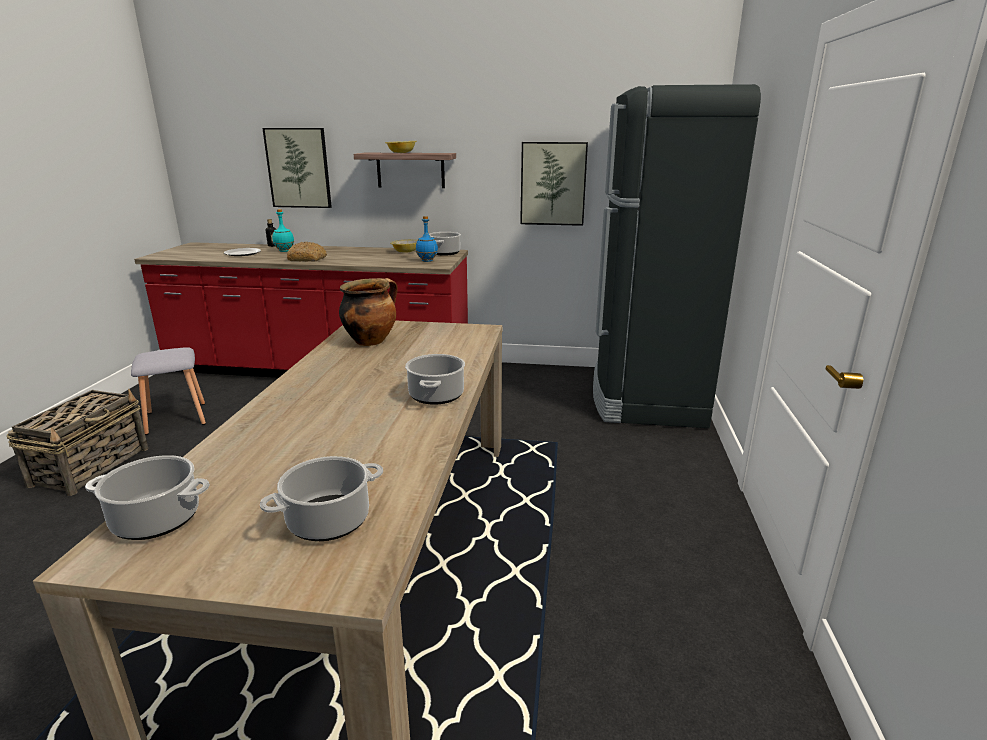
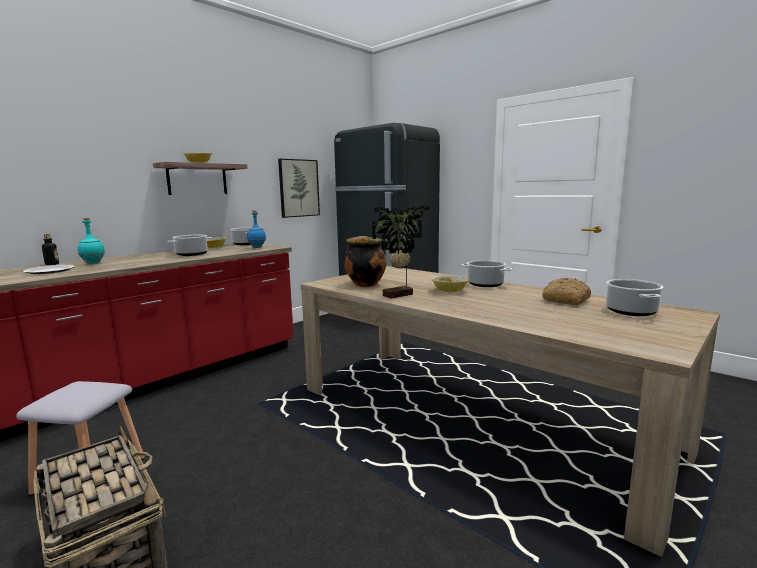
camera: 55 degrees left, 10 degrees down
(155, 520) = (617, 340): cooking pot -> cooking pot (191, 254)
(298, 168) = (76, 177): picture -> none
(308, 259) = (153, 261): bread -> bread (566, 300)
(326, 367) = (399, 295): none -> potted plant
(370, 384) = (449, 291): none -> bowl

